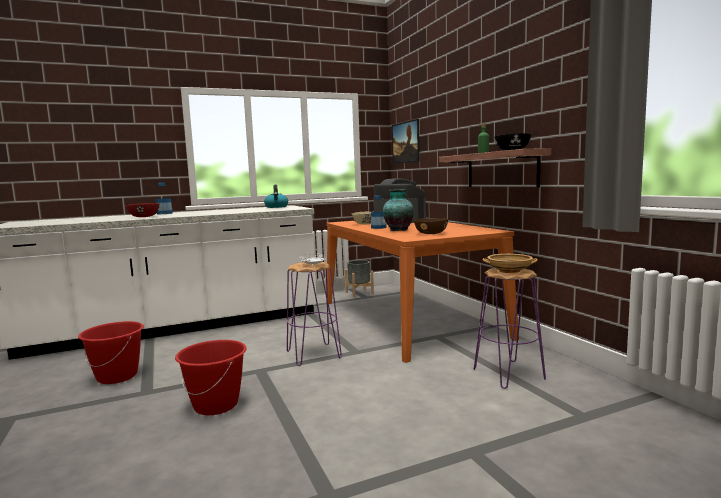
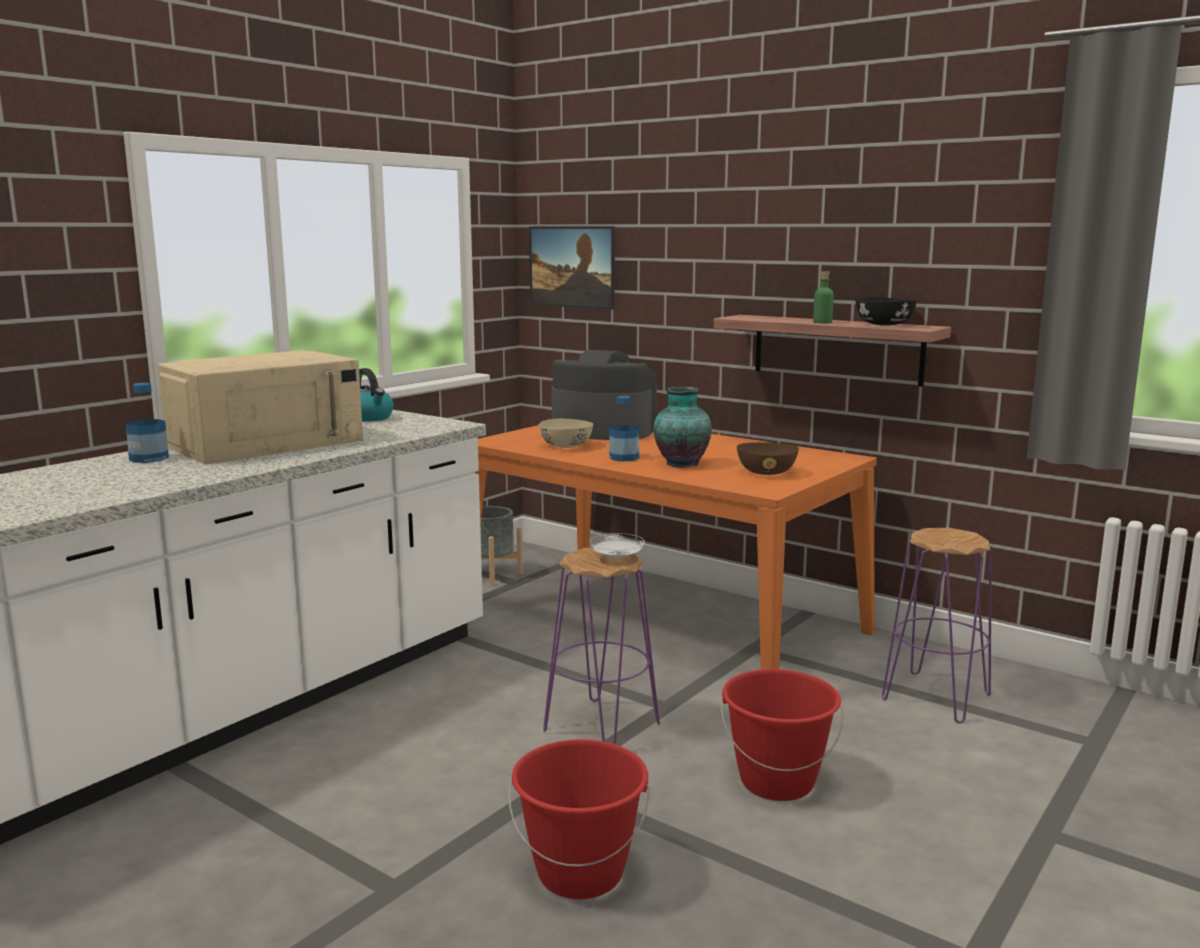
camera: 30 degrees left, 5 degrees up
(117, 376) = (261, 874): red bucket -> red bucket (777, 782)
(144, 217) = (152, 479): red bowl -> none
(215, 211) = (267, 443): none -> beige microwave
(509, 271) = (950, 538): beige bowl -> none

